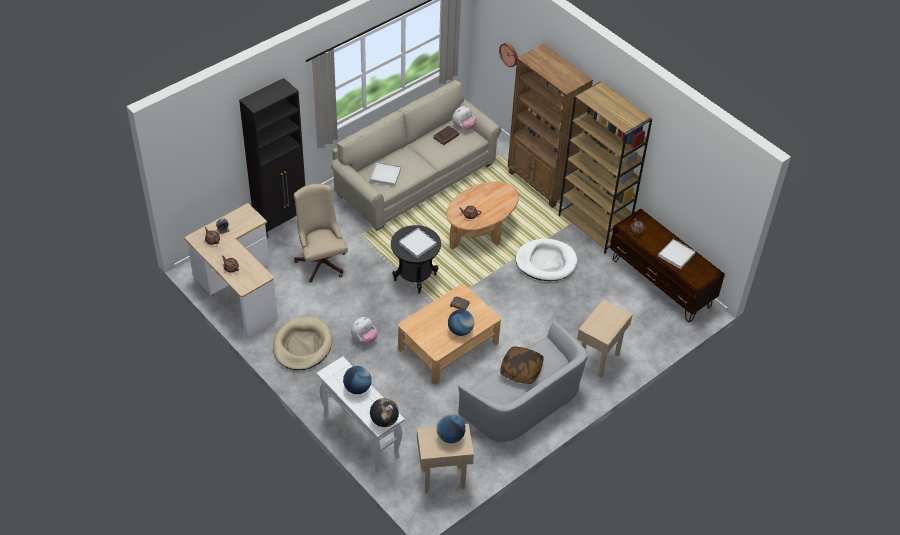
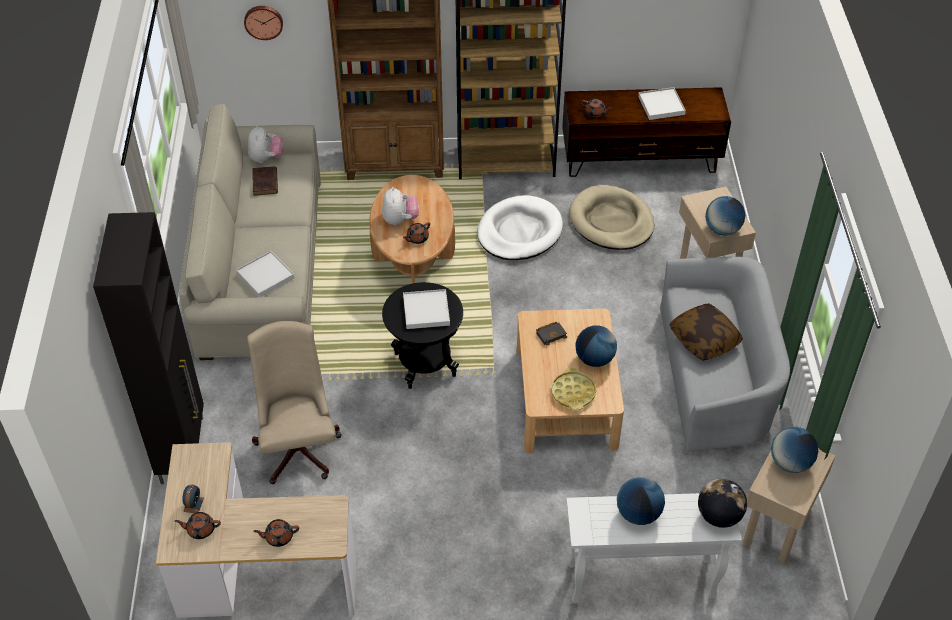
camera: 50 degrees left, 0 degrees up
(302, 346) = (428, 556): beige dog bed -> beige dog bed (611, 221)
(321, 261) = (298, 445): beige office chair -> beige office chair turned 60 degrees clockwise
(364, 338) = (477, 478): plush toy -> plush toy (400, 220)
(429, 334) = (573, 392): none -> yellow tray
(594, 329) = (722, 229): none -> globe

